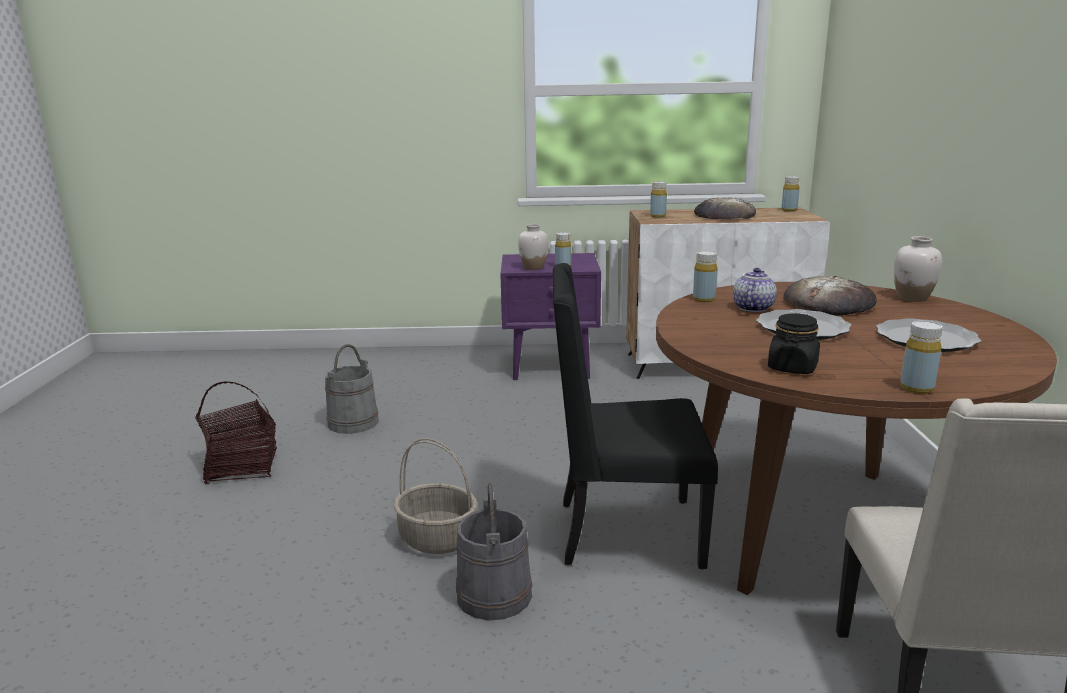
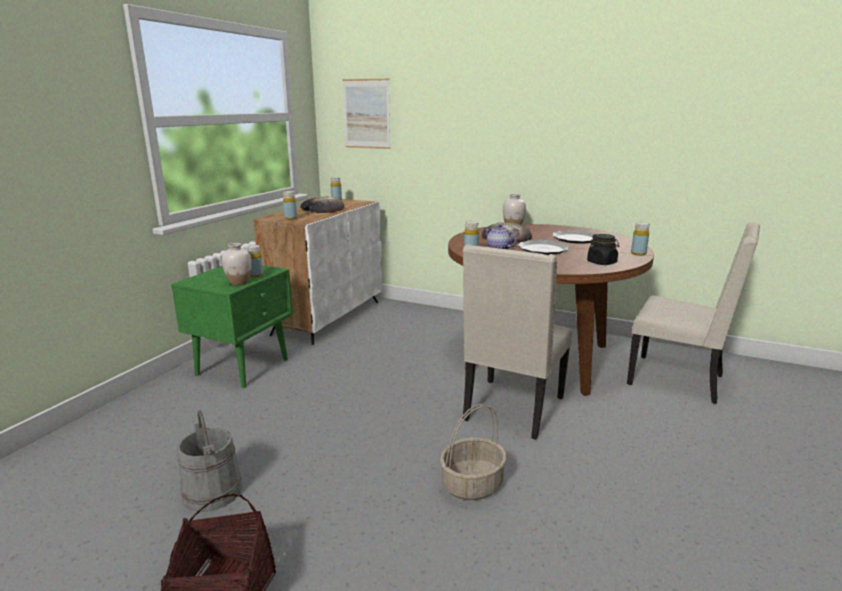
camera: 65 degrees left, 0 degrees up
(495, 595) = (557, 475): grey bucket -> none
(551, 366) = (244, 366): purple nightstand -> green nightstand
(625, 533) = (512, 409): black chair -> beige chair
(854, 84) = (366, 114): none -> picture

